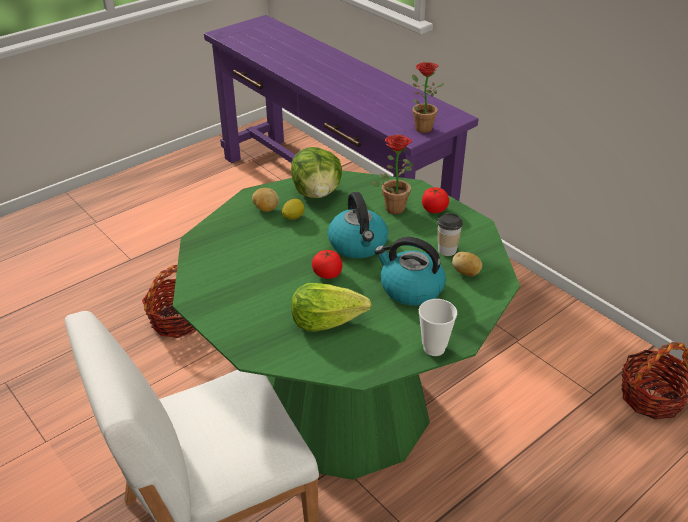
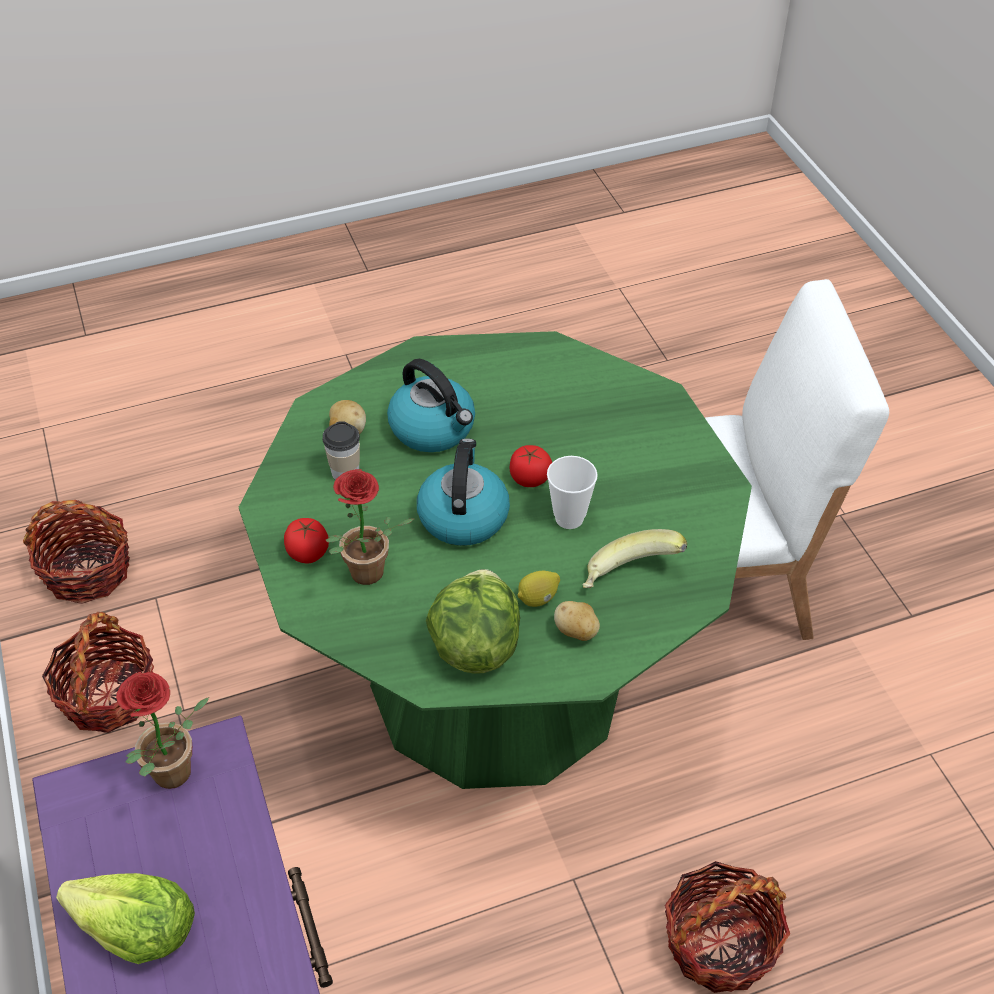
camera: 160 degrees left, 10 degrees up
(243, 237) = (629, 579): none -> banana
(326, 320) = (560, 413): lettuce -> lettuce (136, 930)
(434, 348) = (454, 351): cup -> cup (569, 518)
(563, 337) = (108, 695): none -> basket

